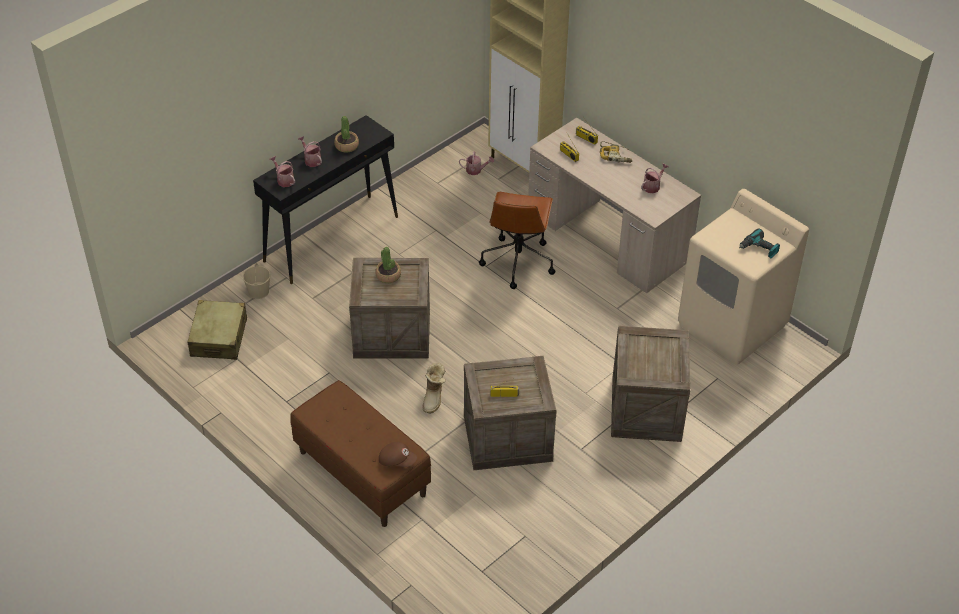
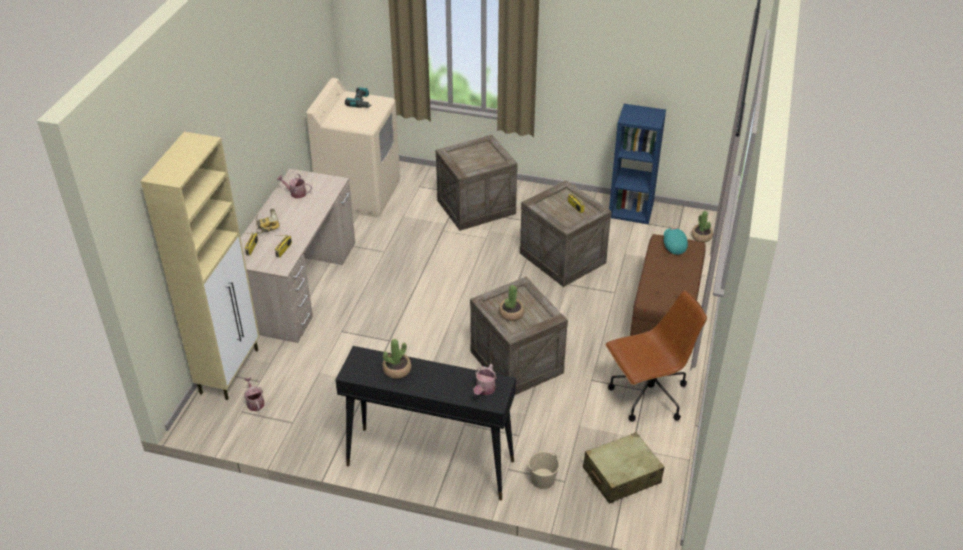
camera: 120 degrees left, 5 degrees down
(311, 160) = (438, 385): watering can -> none
(397, 460) = (673, 245): brown cap -> turquoise cap
(434, 398) = (561, 308): boot -> none
(452, 584) = (701, 237): none -> potted plant
(518, 261) = (368, 324): brown office chair -> brown office chair (647, 396)
(546, 546) = (631, 210): none -> blue bookcase

